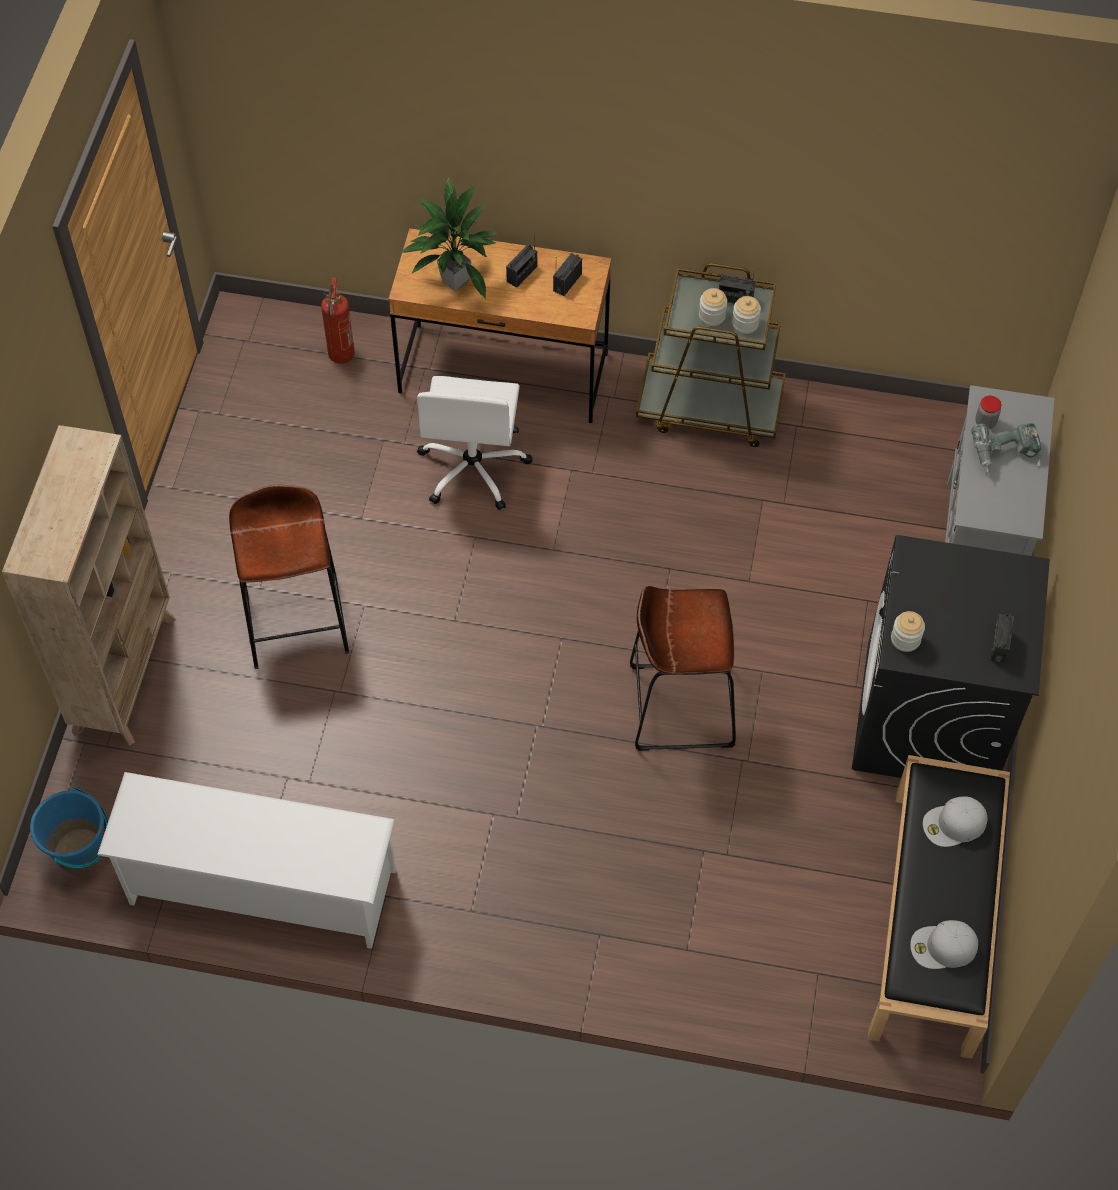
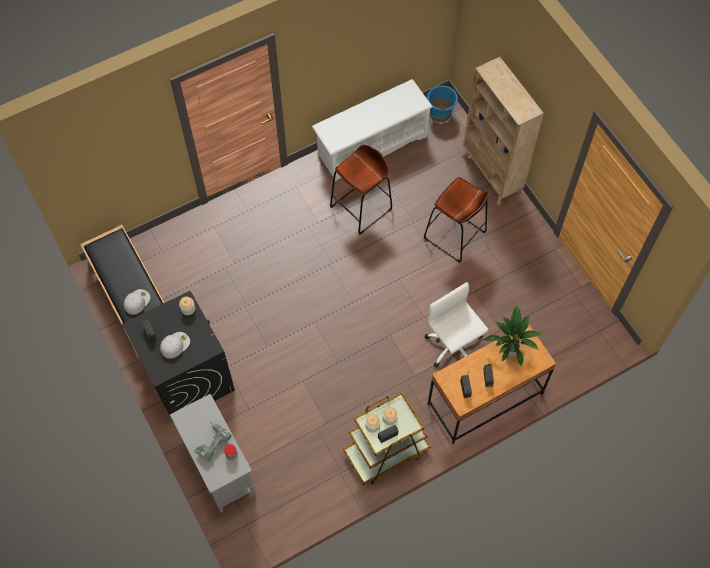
camera: 140 degrees right, 5 degrees up
(340, 359) = (555, 352): fire extinguisher -> none
(680, 705) = (286, 310): brown stool -> brown stool (361, 208)
(943, 947) = (111, 255): white cap -> white cap (175, 345)

